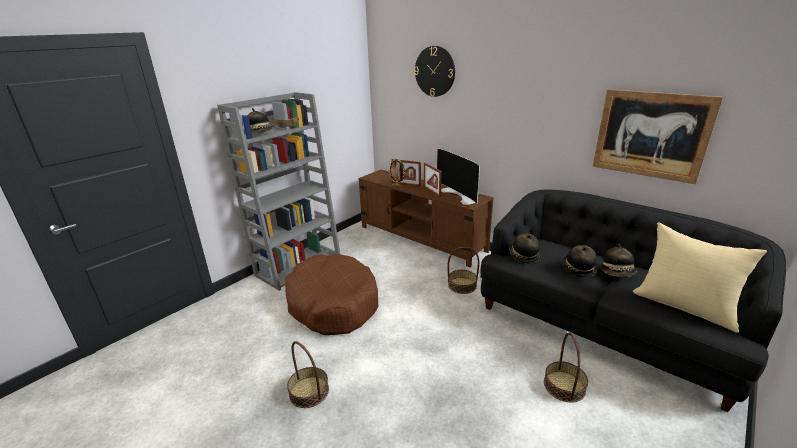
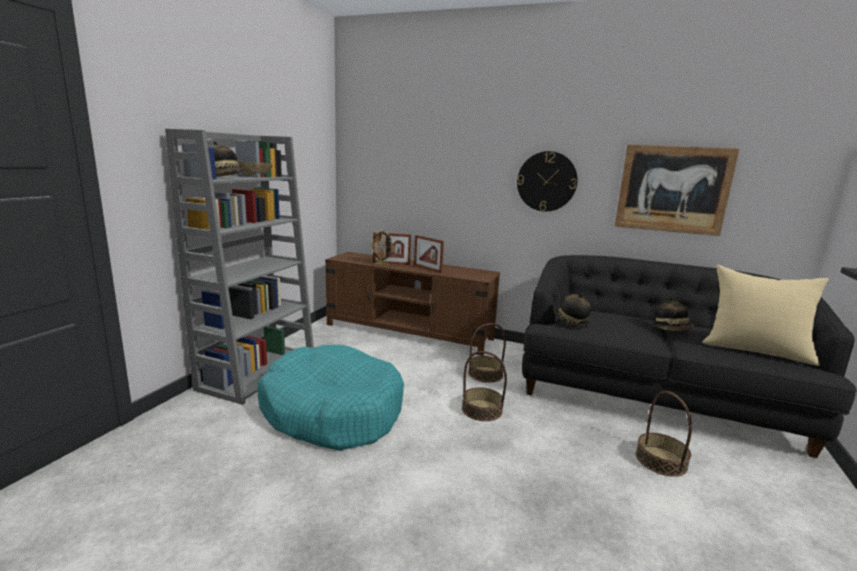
camera: 20 degrees left, 10 degrees down
(309, 391) = (355, 526): basket -> basket (482, 410)
(332, 303) = (332, 411): brown dog bed -> turquoise dog bed
(435, 71) = (426, 130): wall clock -> wall clock (546, 181)
(459, 195) = (461, 271): television -> none
(578, 269) = (634, 328): hat -> none

